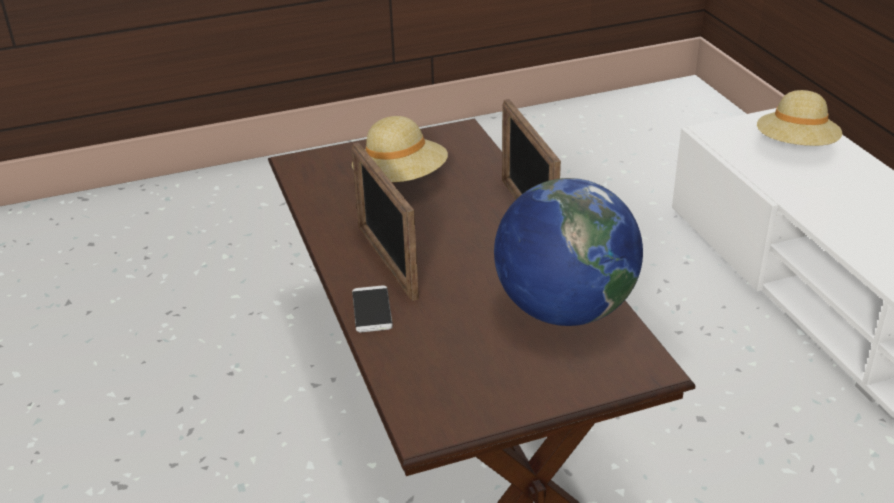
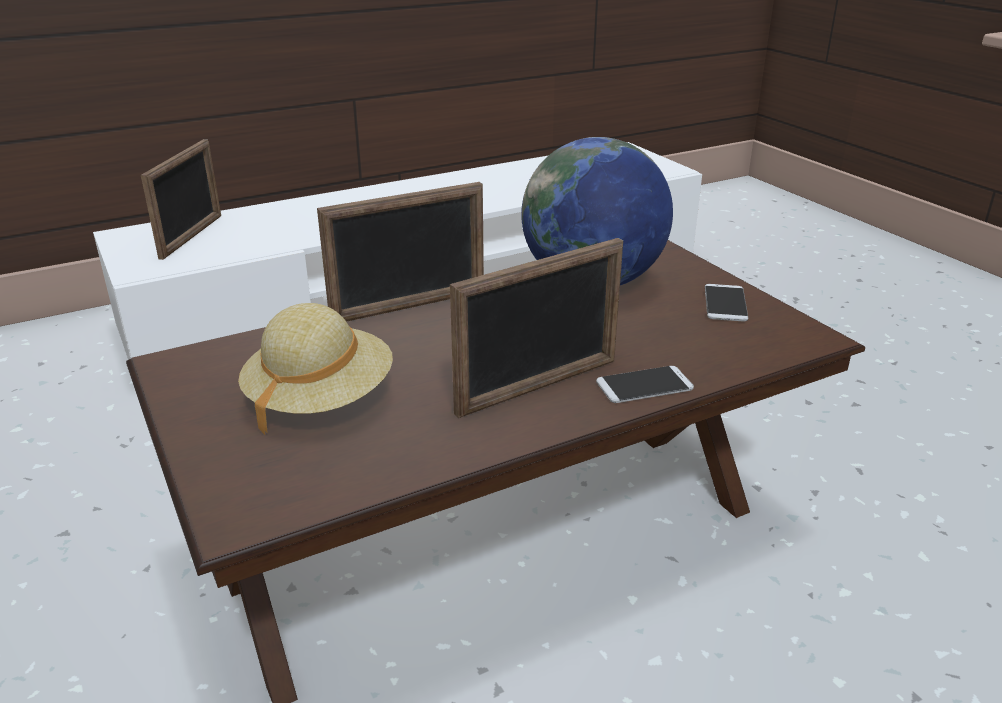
camera: 100 degrees left, 5 degrees down
(504, 386) = (725, 303): none -> phone
(795, 147) = (192, 236): beige hat -> picture frame

